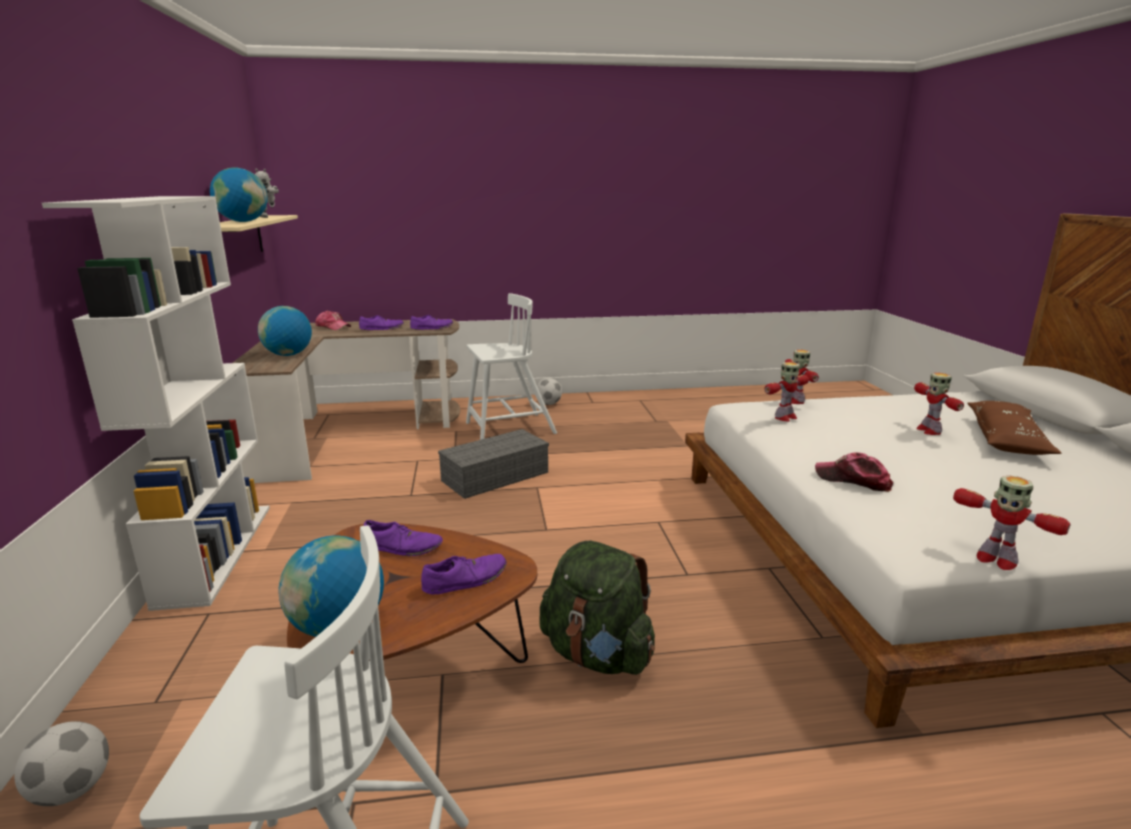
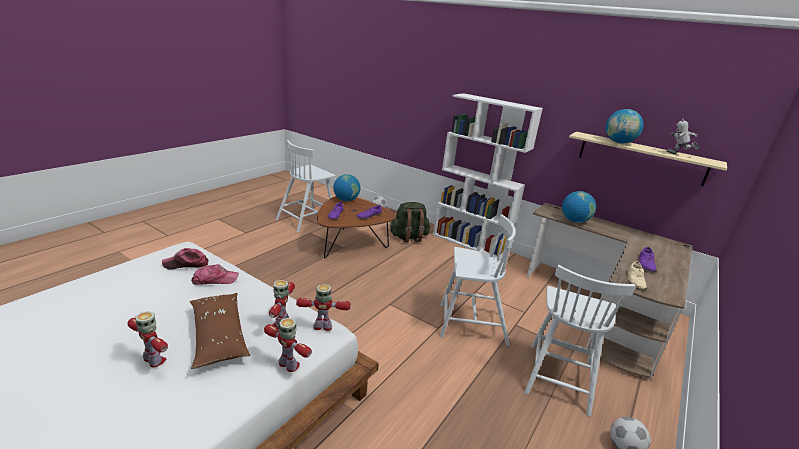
camera: 130 degrees right, 5 degrees up
(333, 327) = (664, 253): cap -> cap (186, 264)
(432, 328) = (635, 281): purple shoe -> beige shoe
(496, 475) = (471, 324): grey storage box -> white chair
(597, 654) = (305, 268): green backpack -> green backpack (409, 237)
(995, 559) = (147, 255): toy robot -> toy robot (323, 327)
(1006, 439) = (74, 385): brown pillow -> brown pillow (218, 336)

